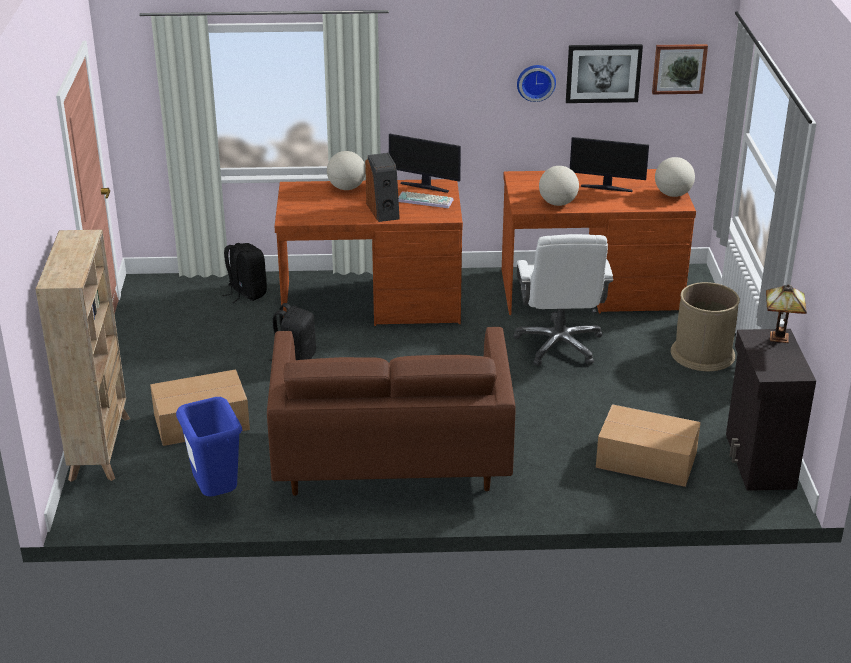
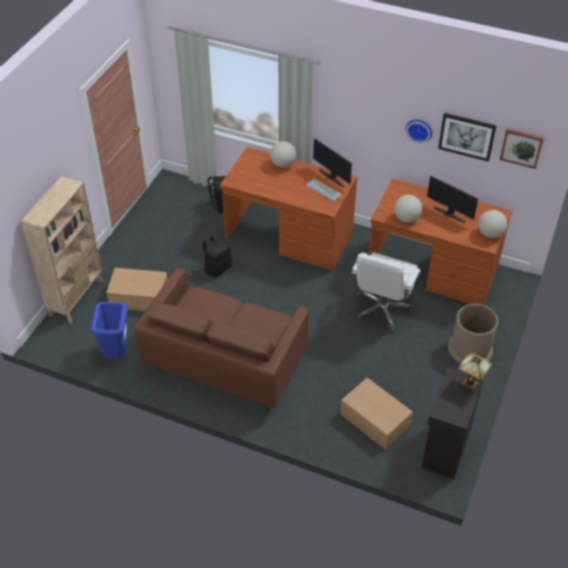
camera: 25 degrees right, 15 degrees up
(384, 211) = (292, 191): speaker -> none

